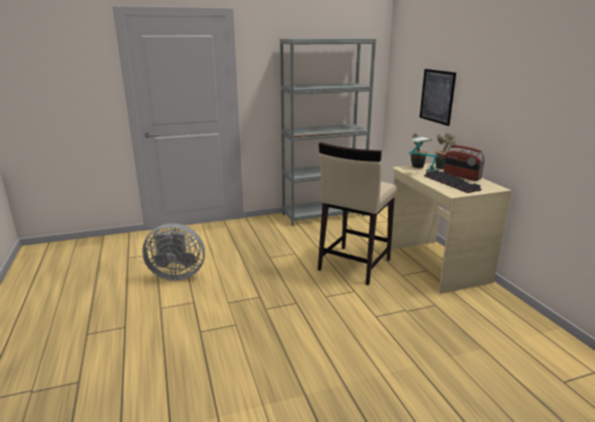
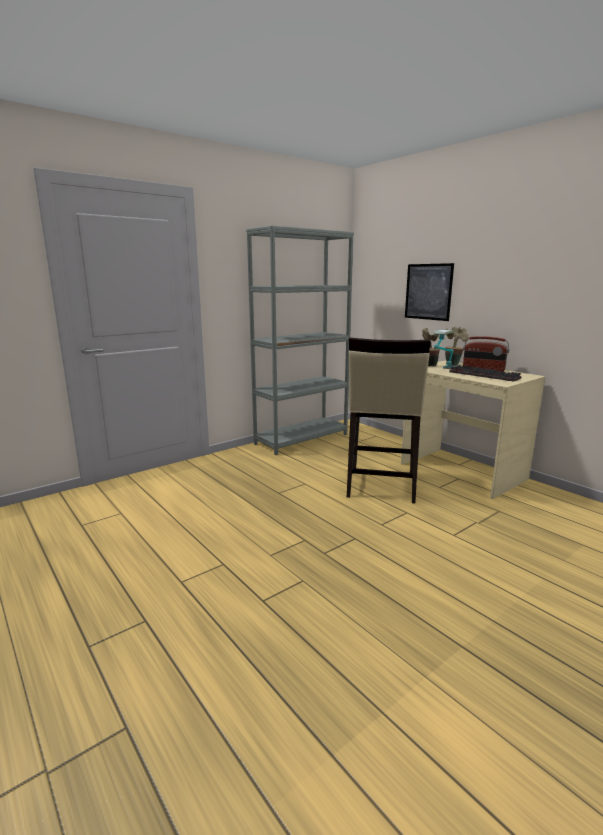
camera: 20 degrees left, 5 degrees down
(176, 274) = (171, 534): grey fan -> none

